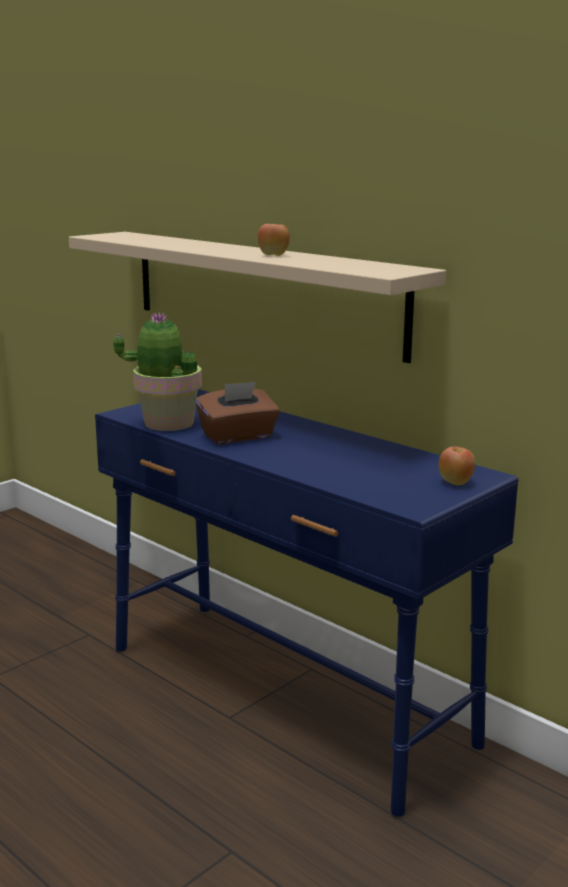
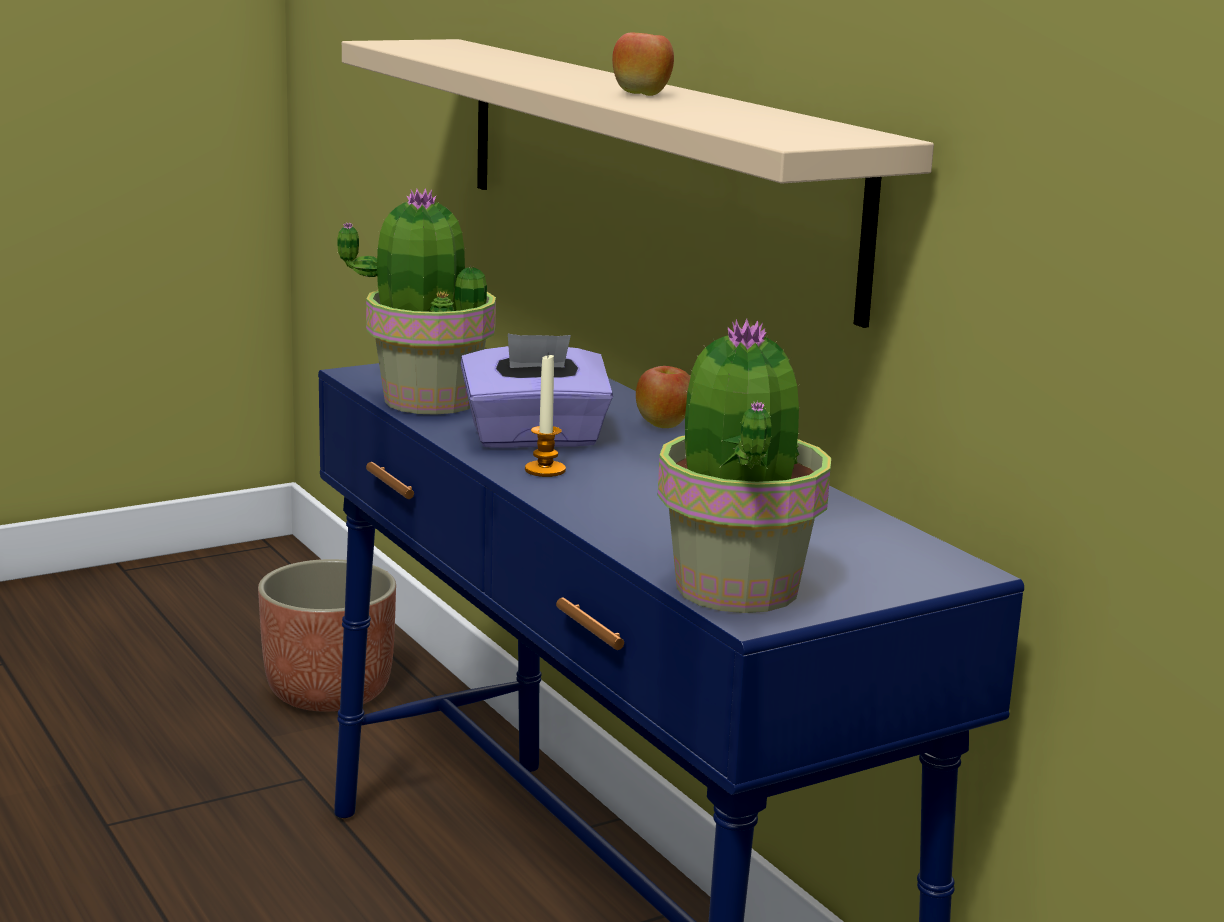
camera: 15 degrees right, 0 degrees up
(80, 587) = (329, 692): none -> planter
(238, 436) = (535, 438): brown tissue box -> purple tissue box
(257, 452) = (545, 470): none -> candle
(397, 498) = (735, 590): none -> potted plant
(455, 482) = (880, 575): apple -> apple (664, 425)

